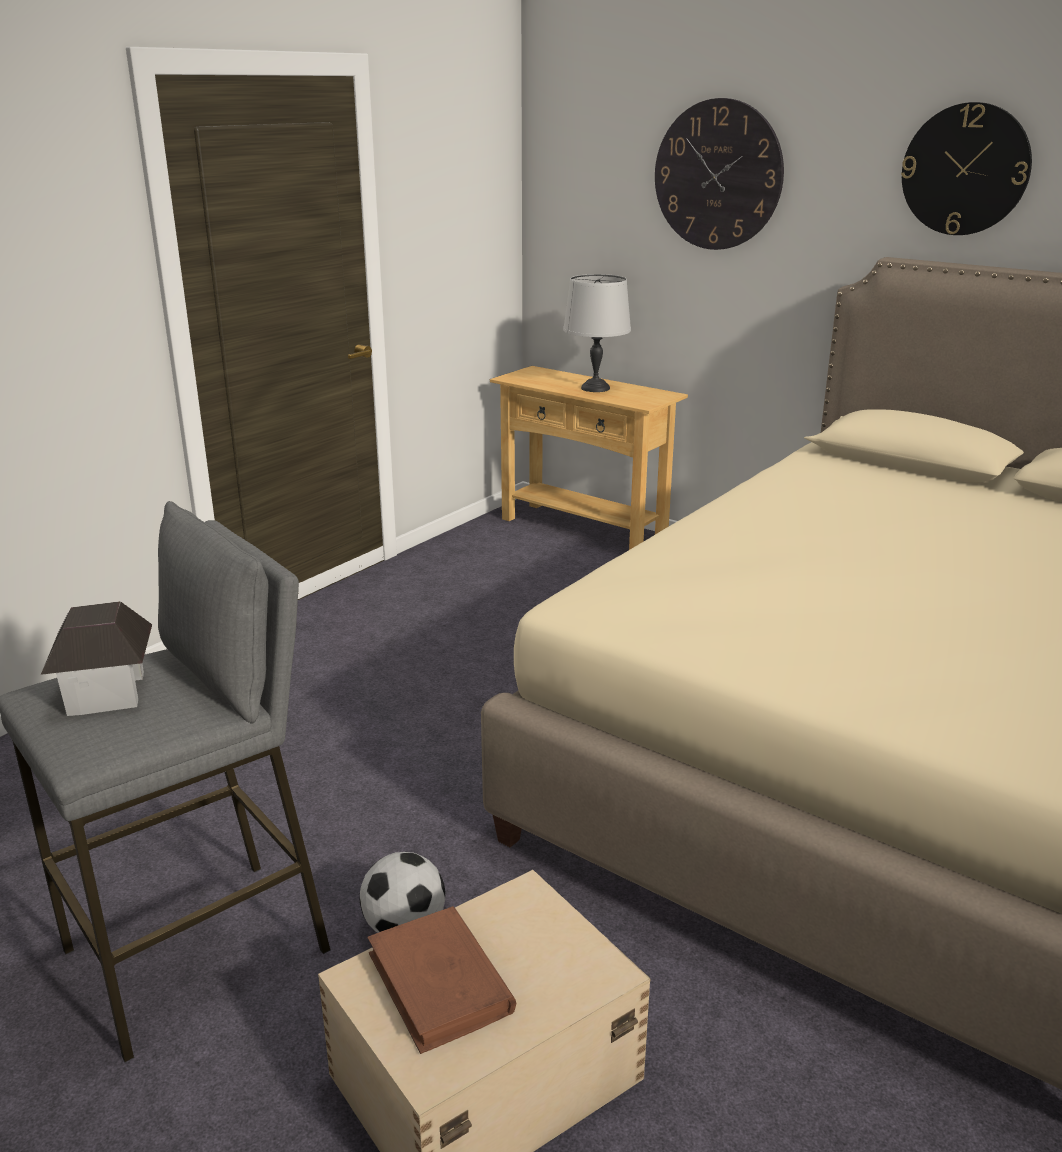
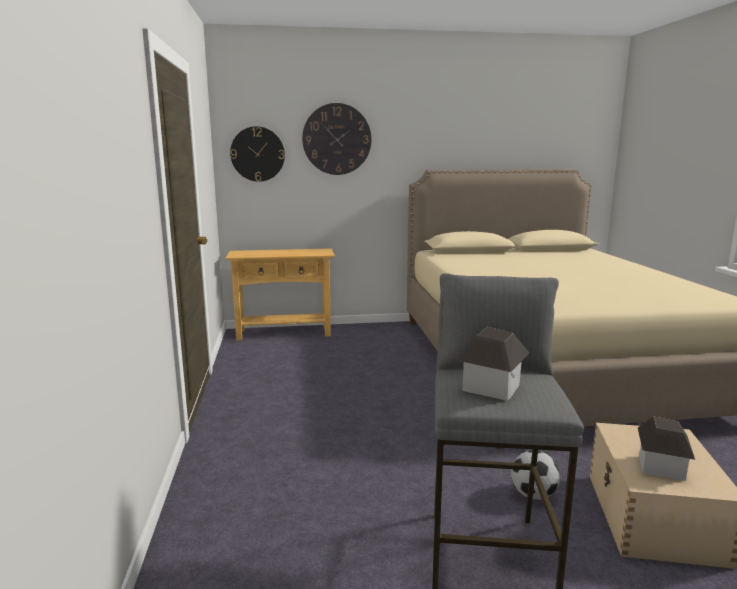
camera: 45 degrees left, 10 degrees down
(440, 983) = (661, 467): brown book -> toy house
(594, 388) = (287, 252): grey table lamp -> none
(965, 170) = (450, 132): wall clock -> wall clock (257, 154)

